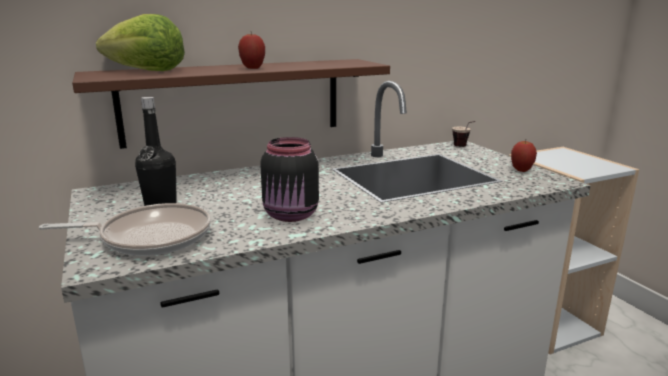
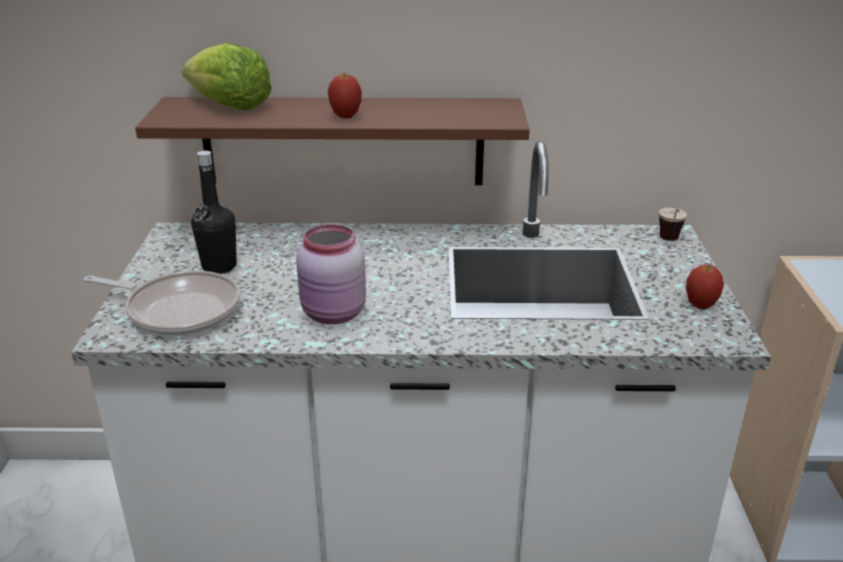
camera: 25 degrees right, 10 degrees up
(291, 215) = (333, 314): black jar -> pink jar

